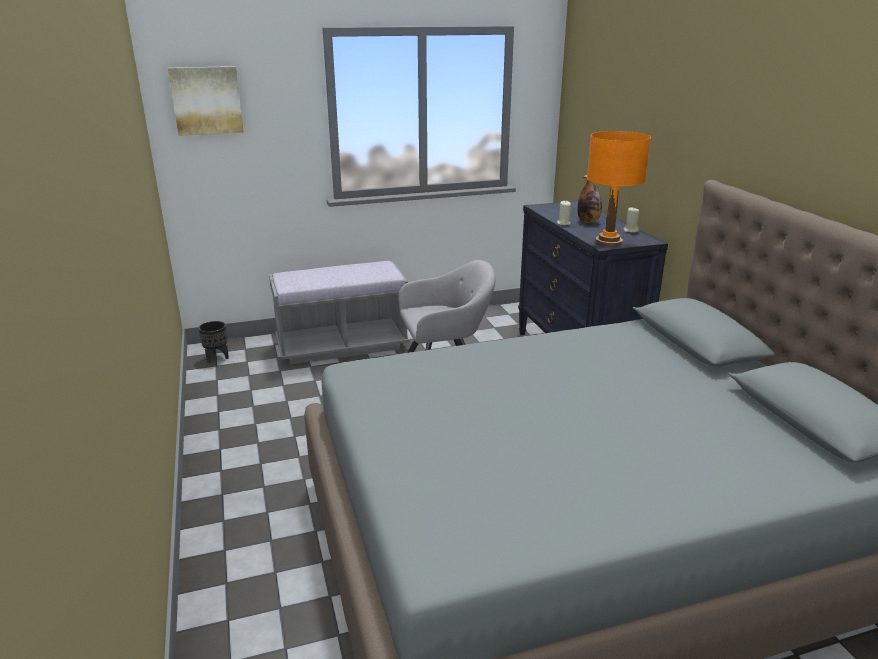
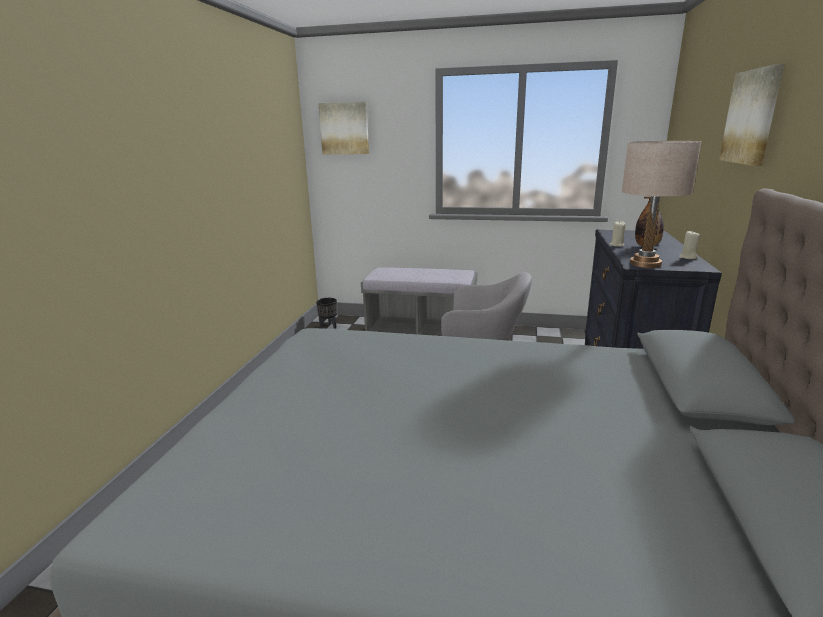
camera: 30 degrees right, 5 degrees down
(608, 242) = (645, 264): orange table lamp -> beige table lamp
(678, 112) = (752, 117): none -> picture

